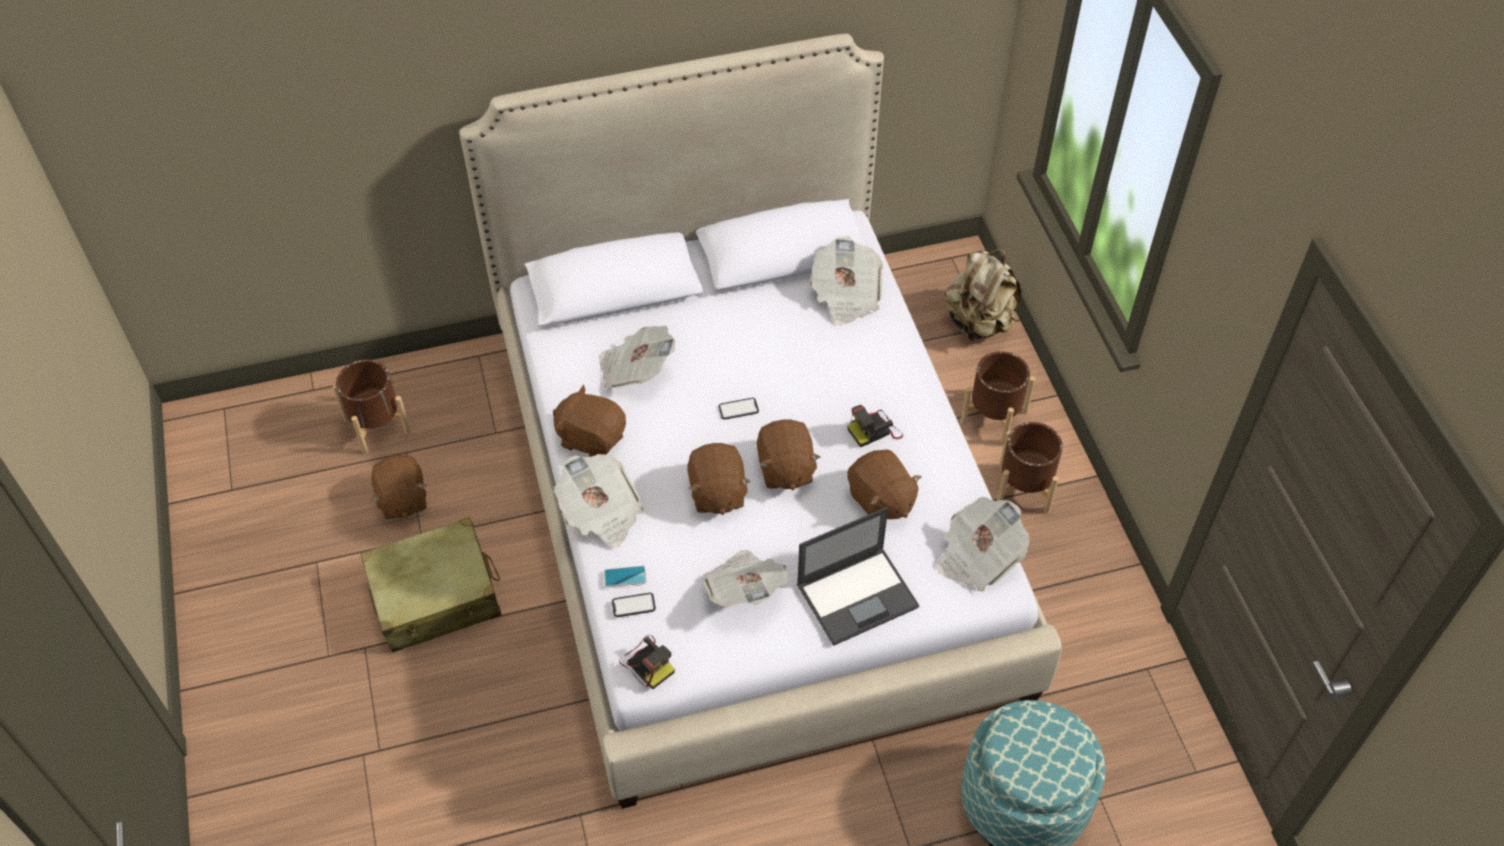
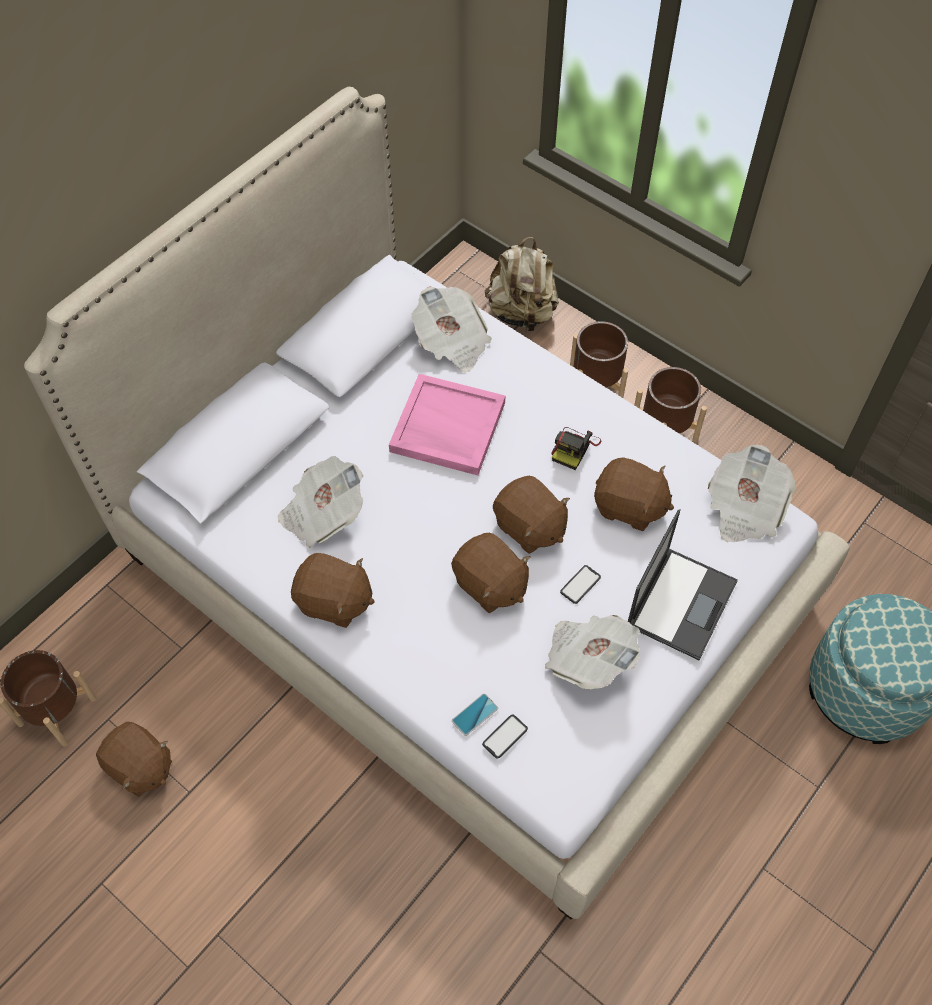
camera: 35 degrees left, 5 degrees up
(436, 596) = (248, 839): beige suitcase -> none
(591, 437) = (334, 602): brown plush toy -> brown plush toy turned 150 degrees counterclockwise
(601, 513) = (403, 668): newspaper -> none
(647, 663) = (561, 782): camera -> none
(738, 409) = (445, 496): phone -> phone (580, 584)
(784, 358) = (446, 427): none -> pink tray

